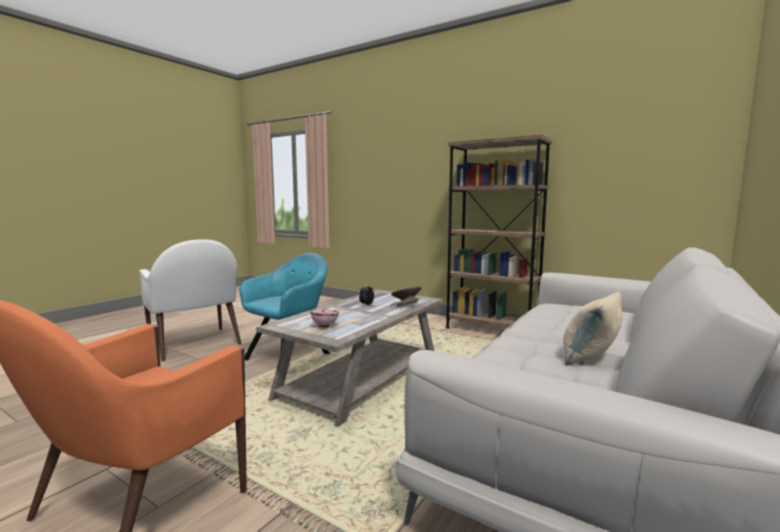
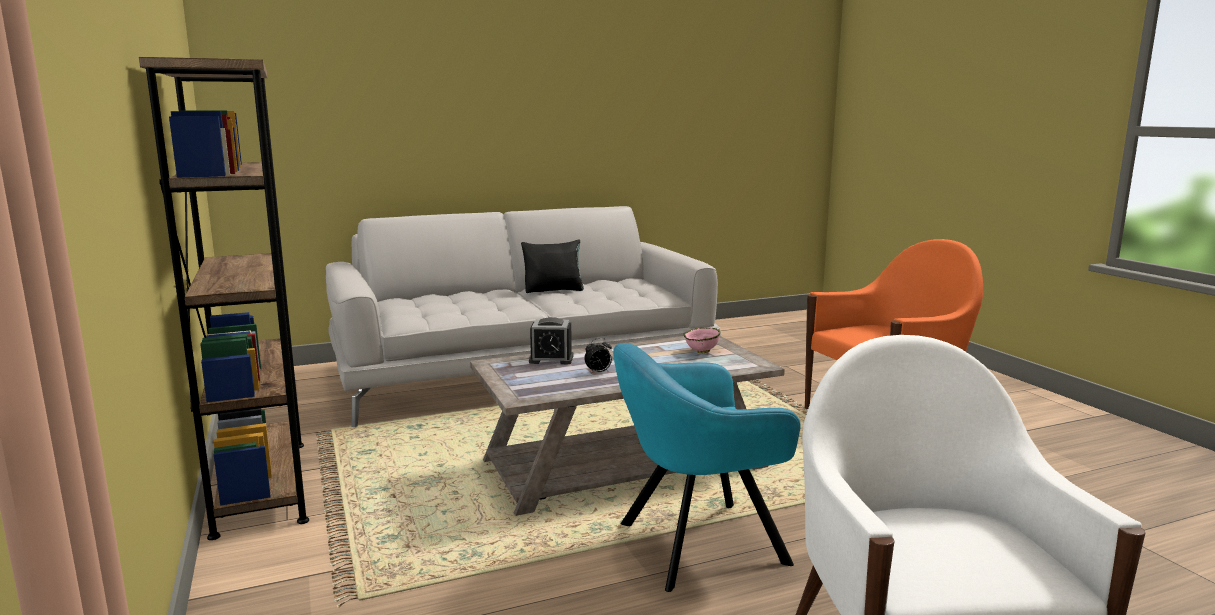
camera: 145 degrees left, 5 degrees up
(406, 306) = (551, 359): grey bowl -> alarm clock
(590, 358) = (553, 290): beige pillow -> black pillow

